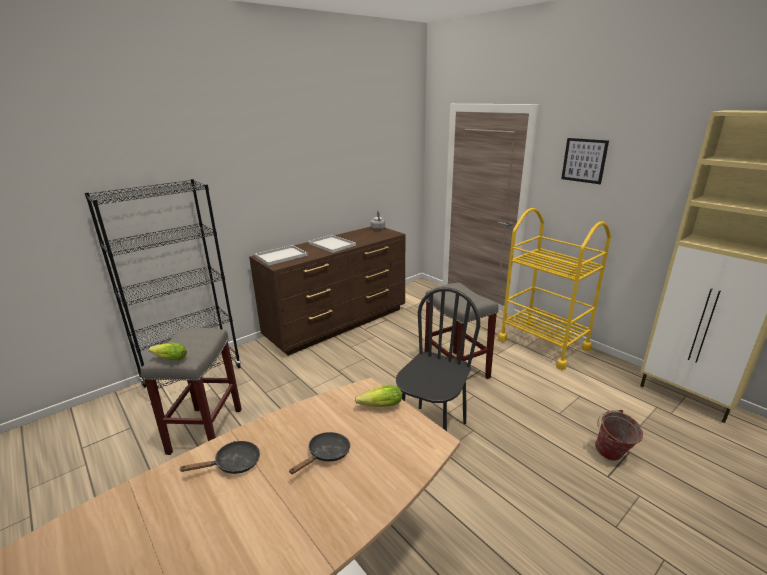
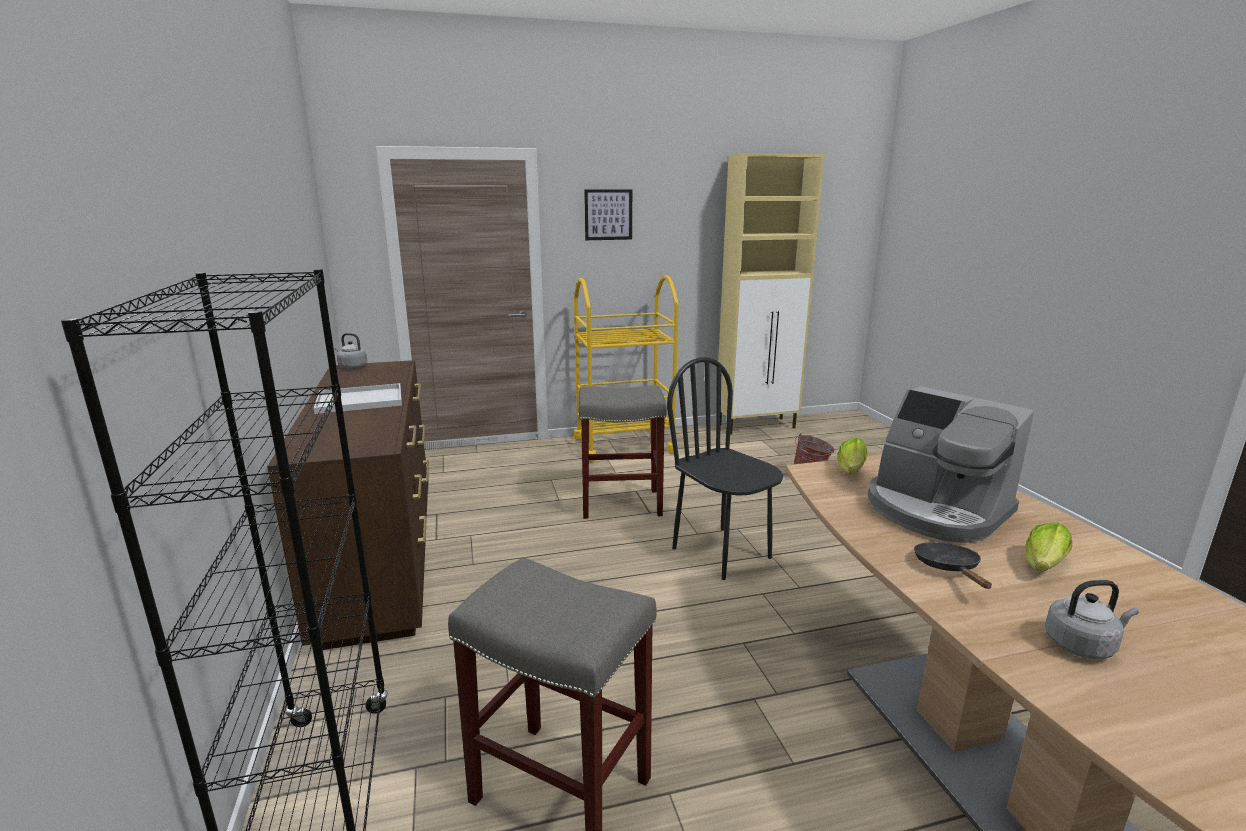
camera: 65 degrees left, 5 degrees down
(140, 530) = (1082, 645): none -> grey kettle
(168, 359) = (604, 619): lettuce -> lettuce (1042, 566)
(280, 256) = (335, 440): white tray -> none
(326, 455) = (935, 510): black frying pan -> coffee machine

